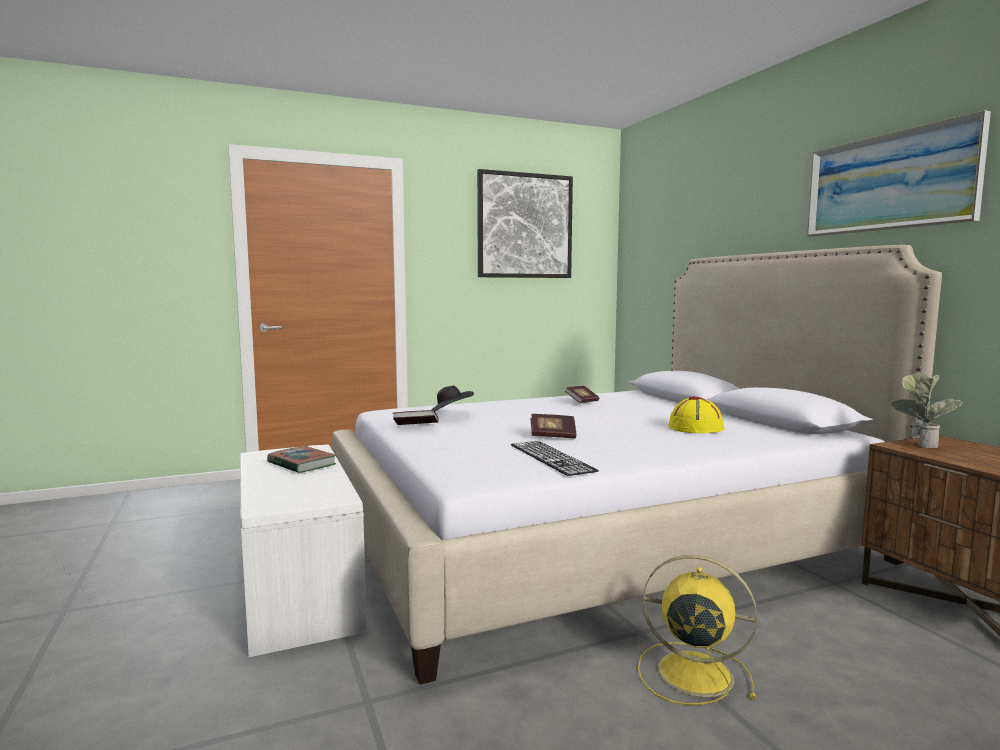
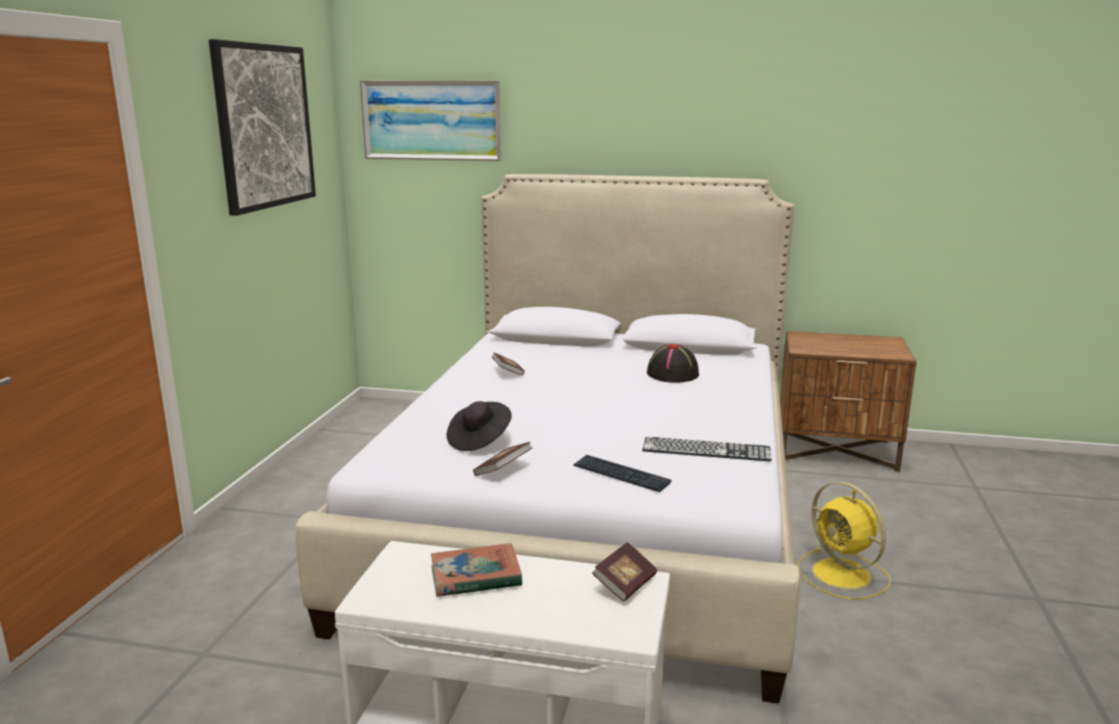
camera: 55 degrees left, 10 degrees up
(454, 447) = (621, 475): none -> keyboard
(553, 436) = (629, 426): book -> book (625, 584)
(691, 673) = (843, 575): yellow fan -> yellow fan turned 90 degrees counterclockwise
(696, 428) = (673, 374): yellow hat -> black hat
(889, 182) = (736, 119): picture -> picture (431, 120)
(920, 444) = (805, 344): potted plant -> none

